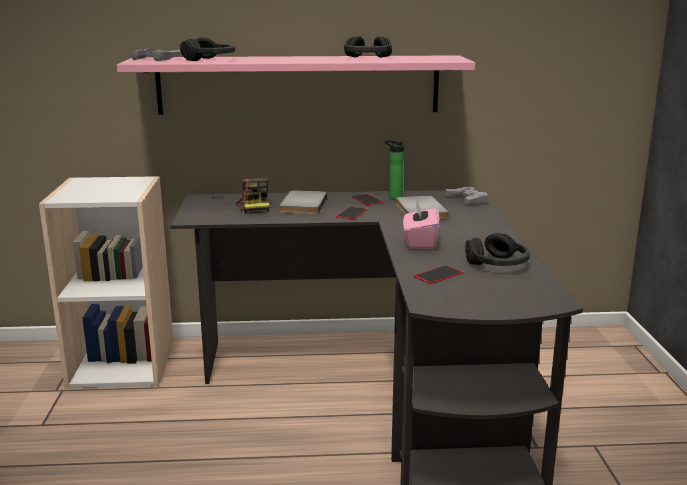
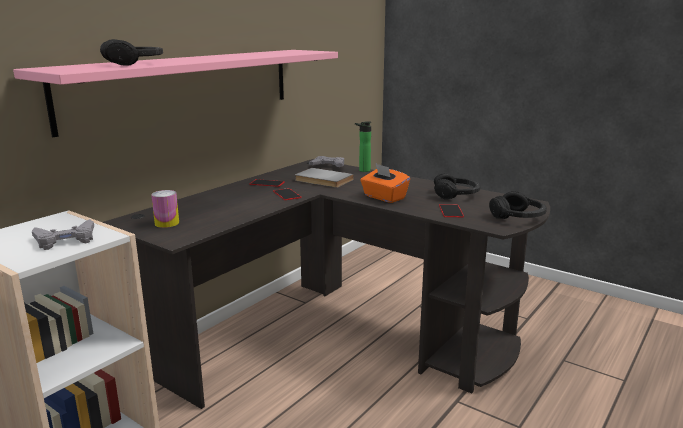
camera: 50 degrees left, 0 degrees up
(154, 59) = (67, 67): grey game controller -> grey game controller (65, 240)
(217, 207) = (167, 223): none -> can
(255, 207) = (200, 213): camera -> none
(301, 205) = (233, 200): grey book -> none
(367, 58) = (254, 54): black headphones -> black headphones (518, 217)
(393, 197) = (279, 177): bottle -> bottle (363, 171)
(420, 242) = (384, 197): pink tissue box -> orange tissue box

